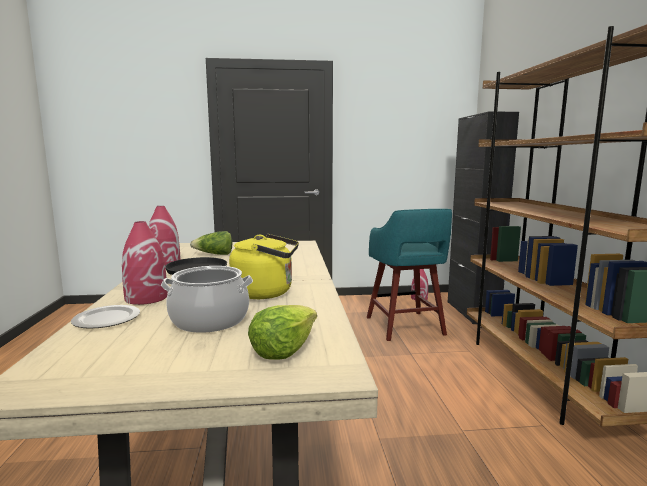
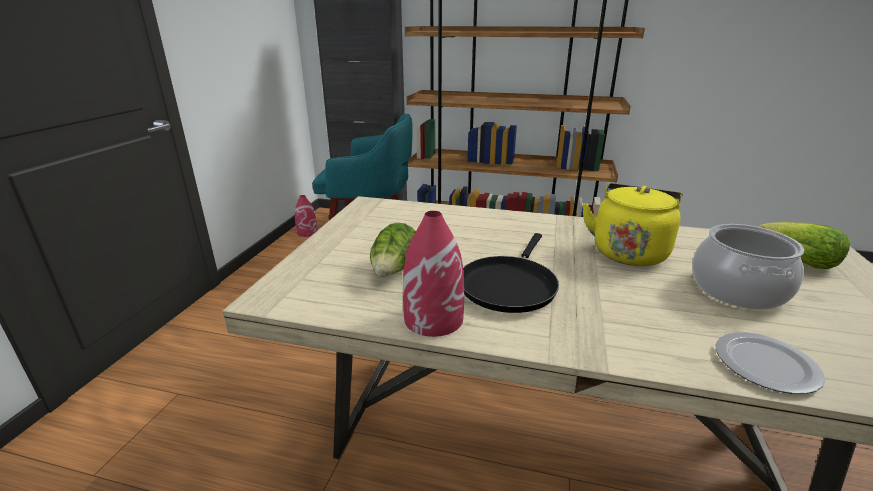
camera: 70 degrees left, 15 degrees up
(146, 298) = (657, 333): red vase -> none

